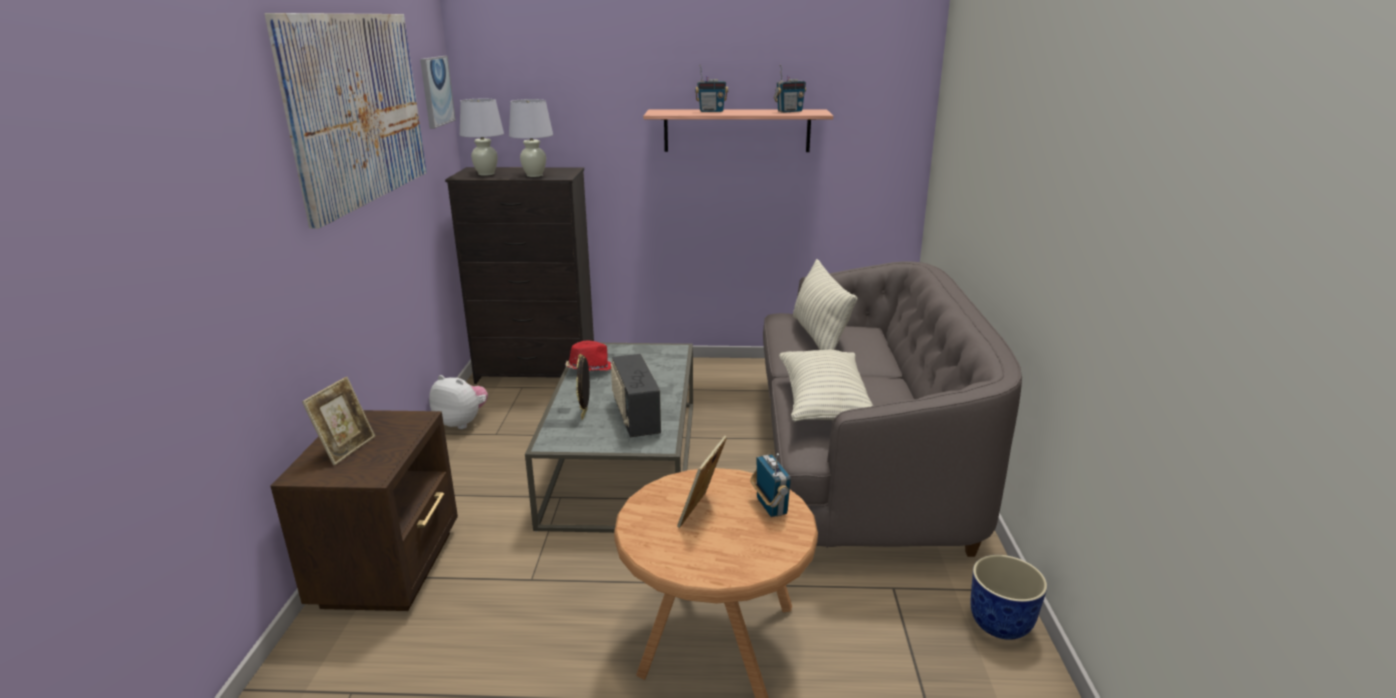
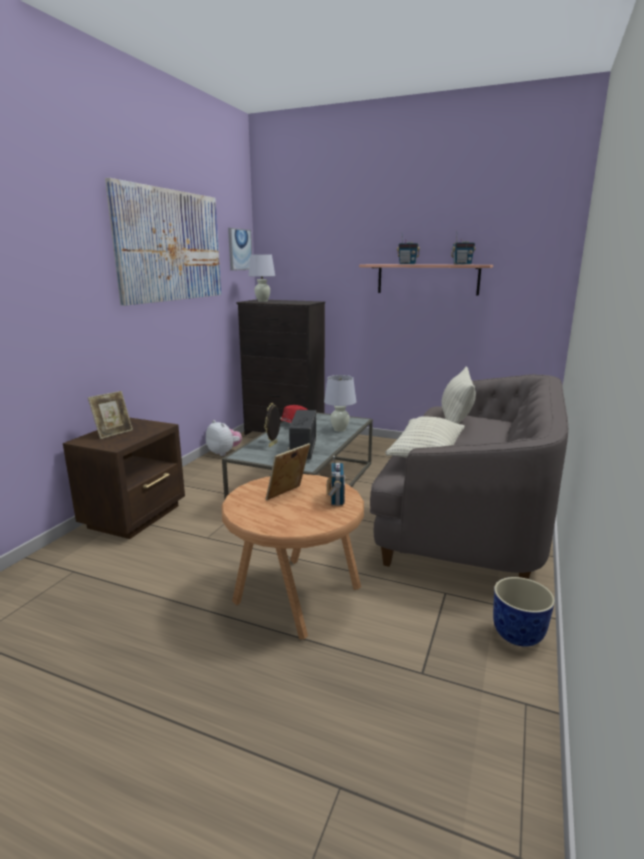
camera: 20 degrees right, 5 degrees down
(534, 175) = (289, 302): white table lamp -> white table lamp (340, 429)

